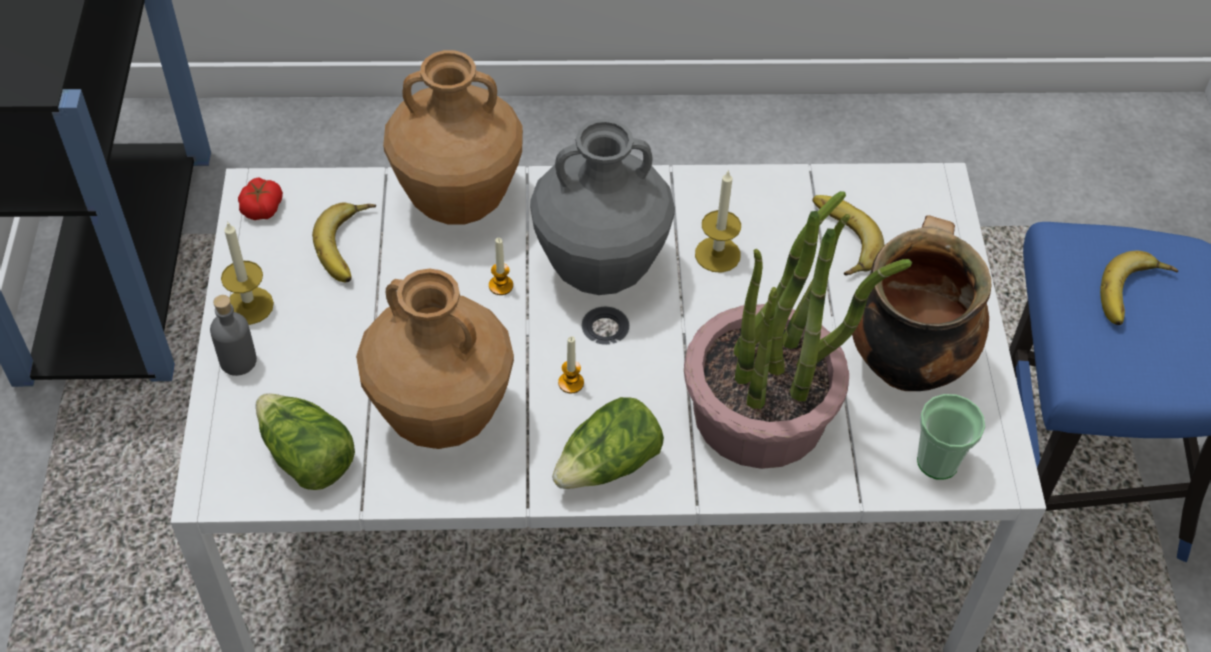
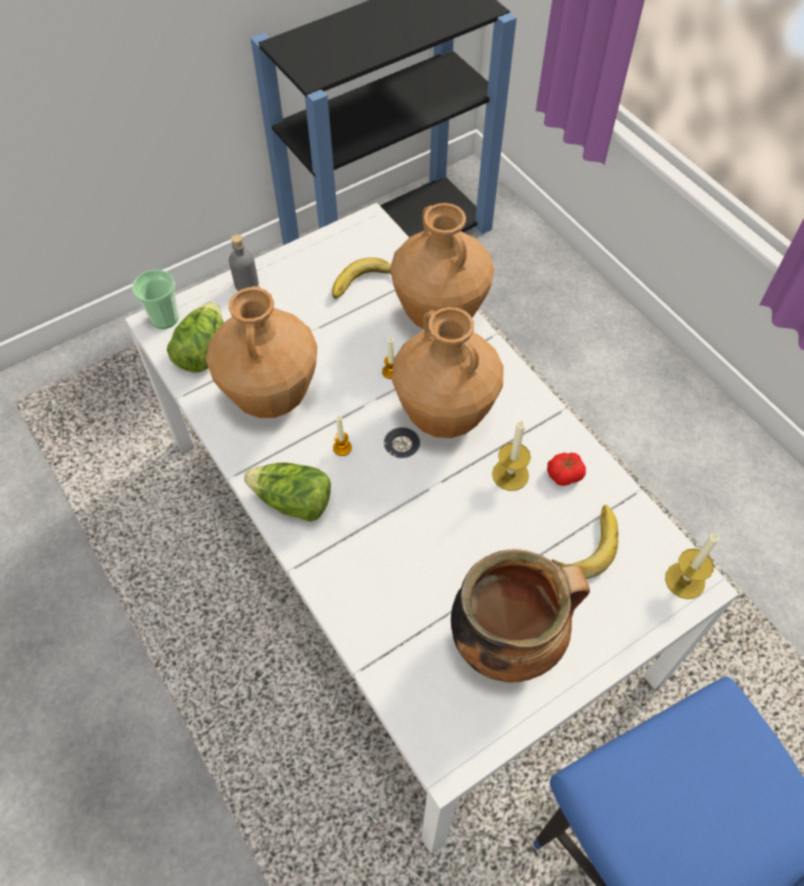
camera: 60 degrees right, 5 degrees up
(249, 305) = (287, 267): candle -> candle (685, 580)
(262, 207) = (360, 232): tomato -> tomato (564, 474)
(601, 269) = (445, 416): grey vase -> brown vase
(761, 412) = (394, 568): potted plant -> none
(937, 462) = (430, 707): cup -> cup (164, 318)
(1135, 295) = (709, 790): banana -> none

